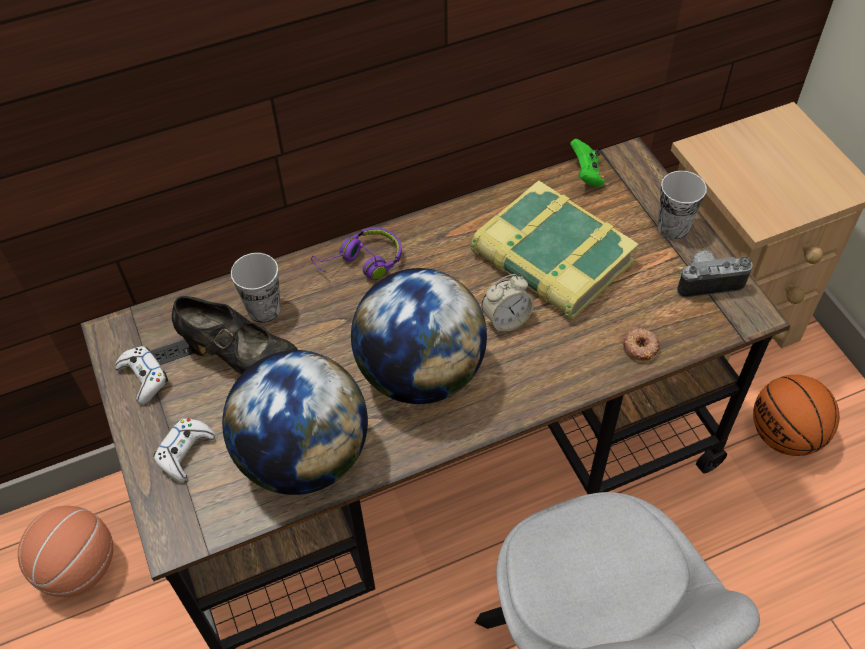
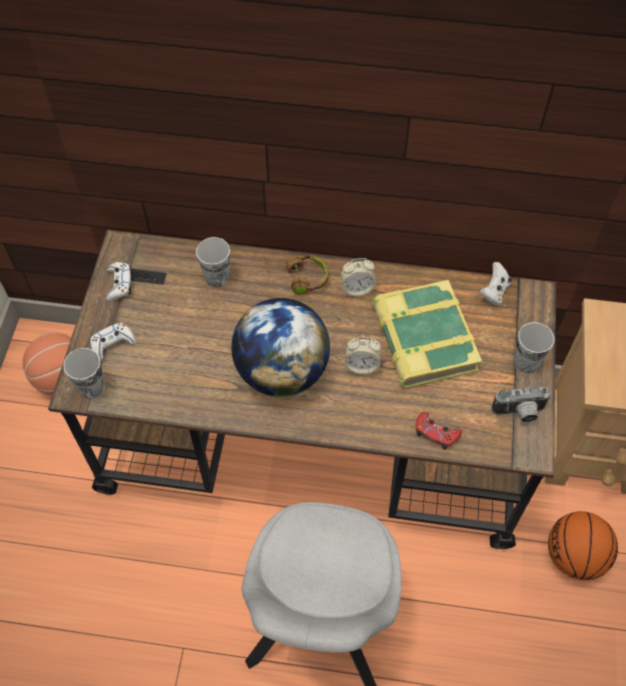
camera: 30 degrees right, 5 degrees up
(194, 518) = (92, 387): none -> cup
(241, 357) = (182, 301): black shoe -> none
(304, 456) = (176, 385): globe -> none
(362, 263) = (298, 277): purple headphones -> brown headphones
(438, 242) = (357, 288): none -> alarm clock
(586, 175) = (494, 292): green game controller -> white game controller
(640, 347) = (436, 432): donut -> red game controller
(707, 281) = (519, 413): camera -> camera turned 150 degrees clockwise

